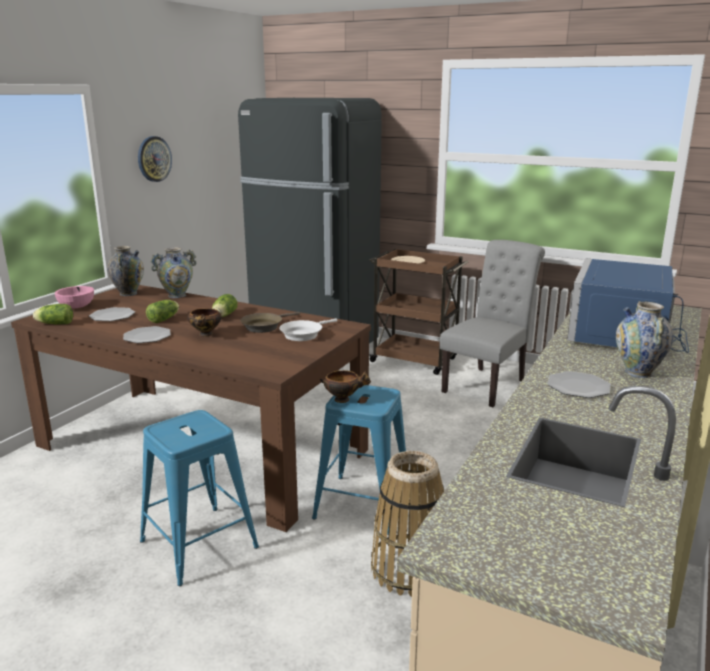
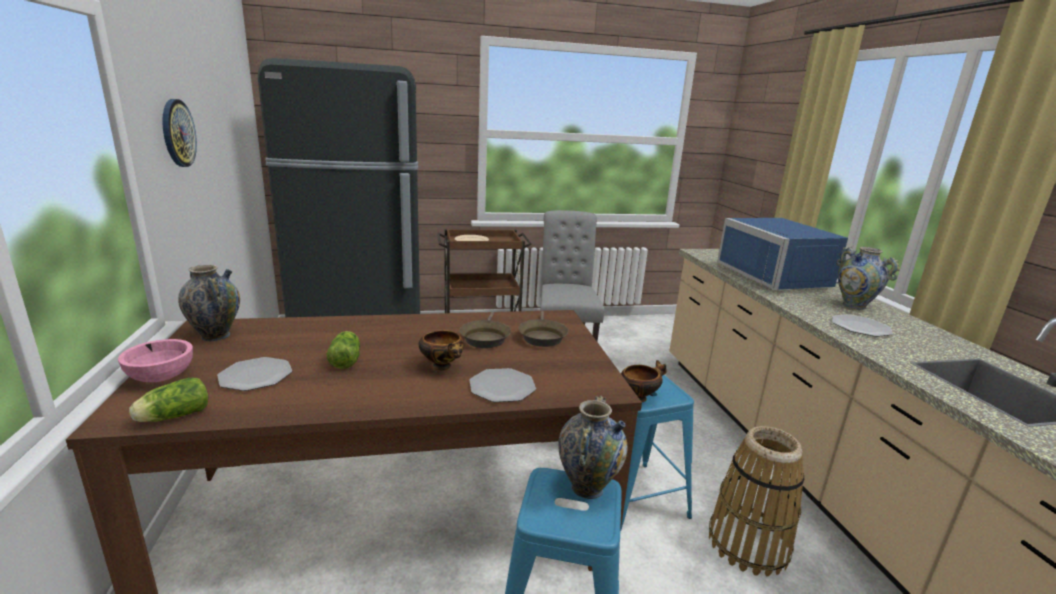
camera: 40 degrees left, 0 degrees up
(147, 336) = (372, 392): plate -> plate (502, 387)
(177, 295) = (298, 323): vase -> vase (587, 487)
(223, 316) = (413, 336): lettuce -> none
(304, 334) = (542, 336): white frying pan -> brown frying pan

